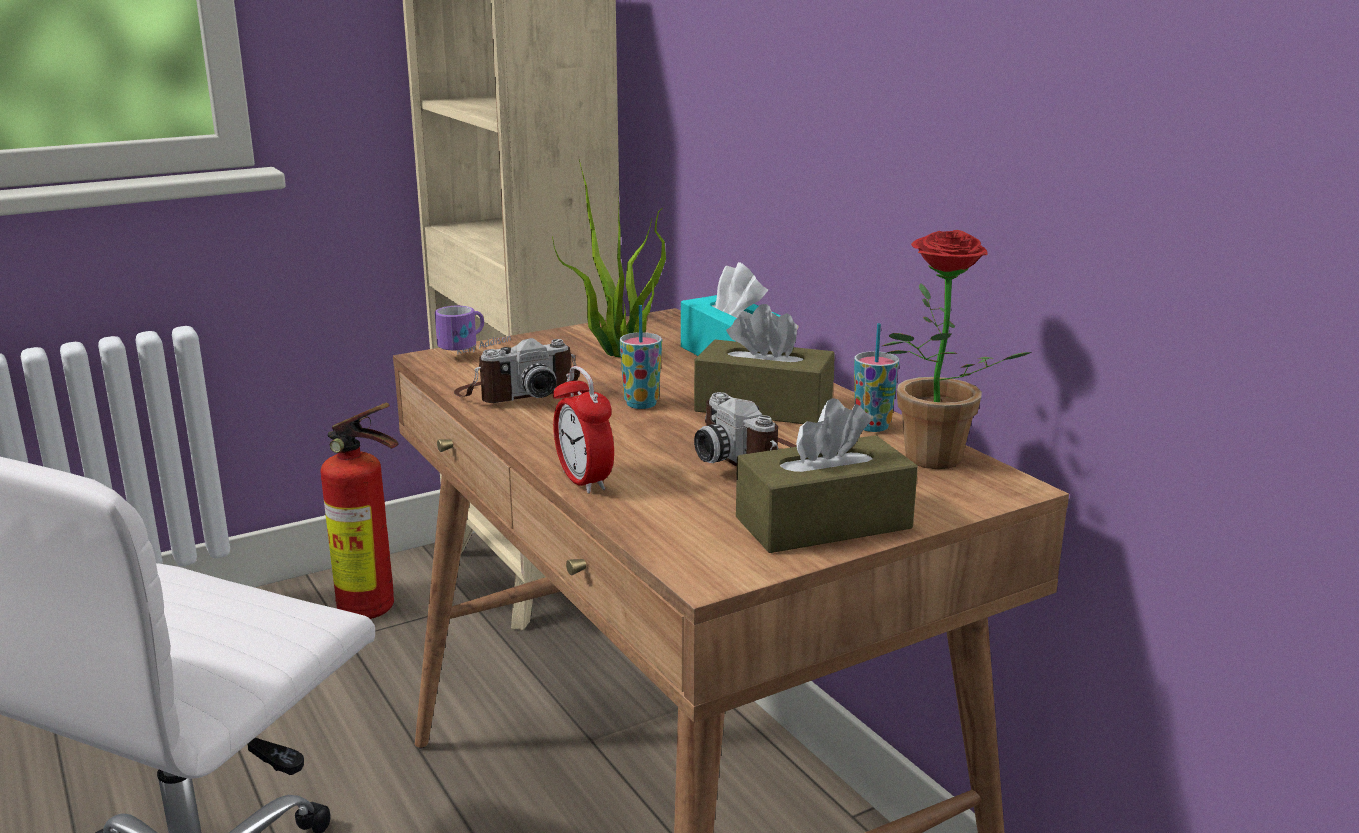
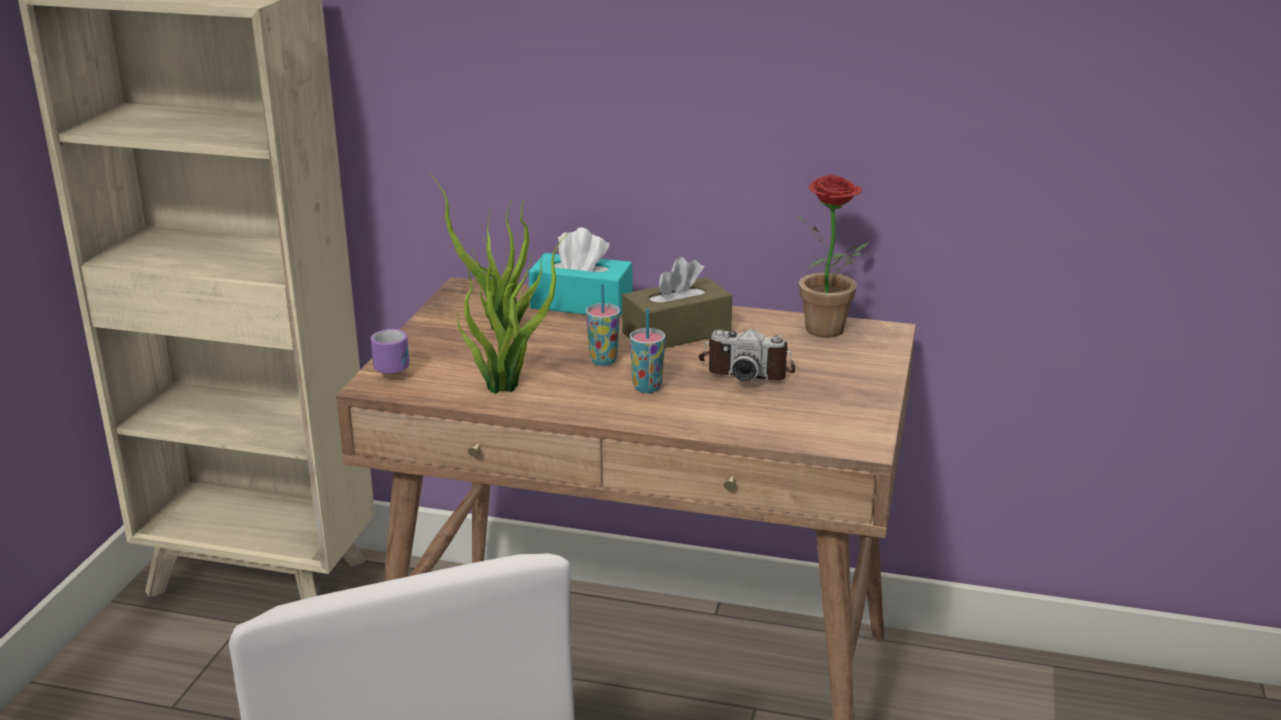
camera: 45 degrees left, 5 degrees up
(373, 611) = (159, 675): fire extinguisher -> none
(518, 393) = (507, 386): camera -> potted plant
(584, 481) = (689, 425): alarm clock -> none
(823, 523) = (853, 391): brown tissue box -> none
(872, 426) = (758, 322): cup -> cup (647, 387)

